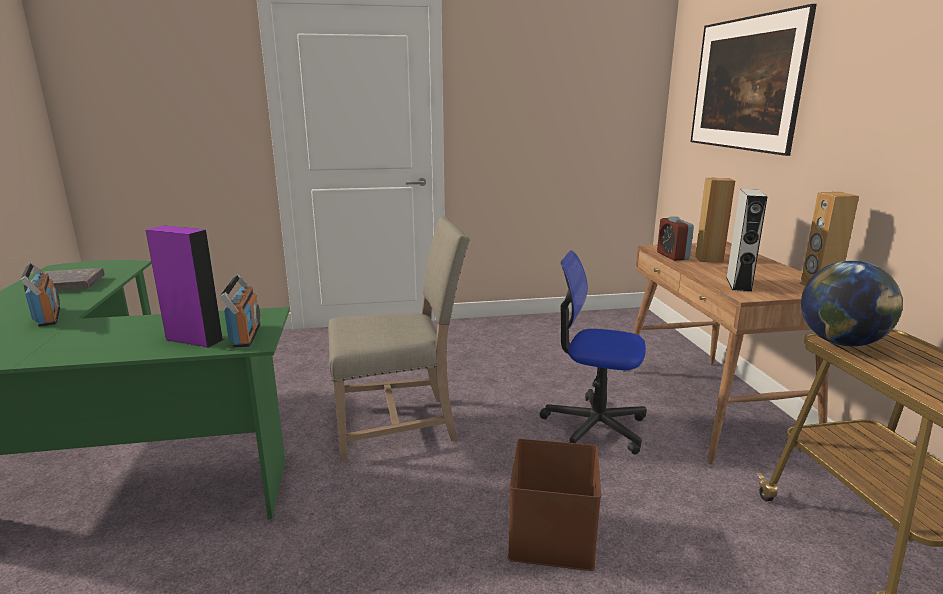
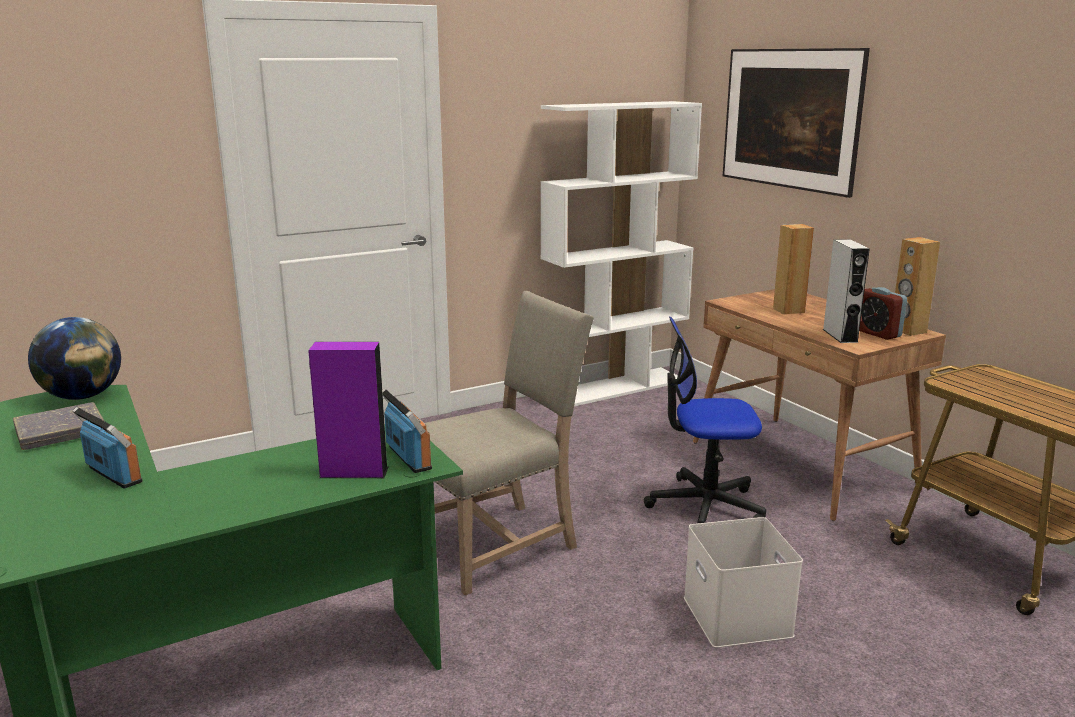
camera: 20 degrees left, 0 degrees up
(554, 536) = (739, 617): brown storage box -> white storage box
(586, 318) = (614, 387): none -> white bookcase
(672, 256) = (752, 310): alarm clock -> alarm clock (877, 333)
(841, 343) = (956, 383): globe -> globe (82, 397)

